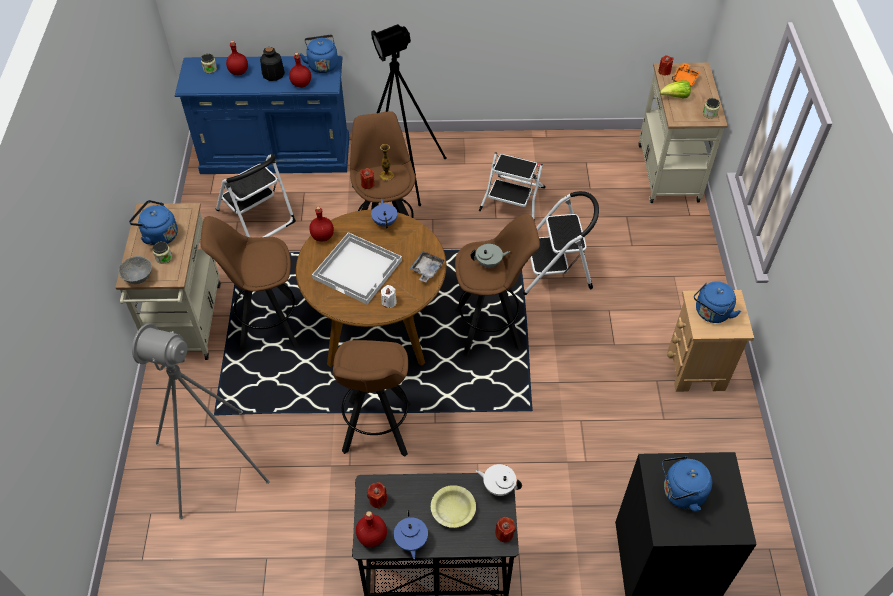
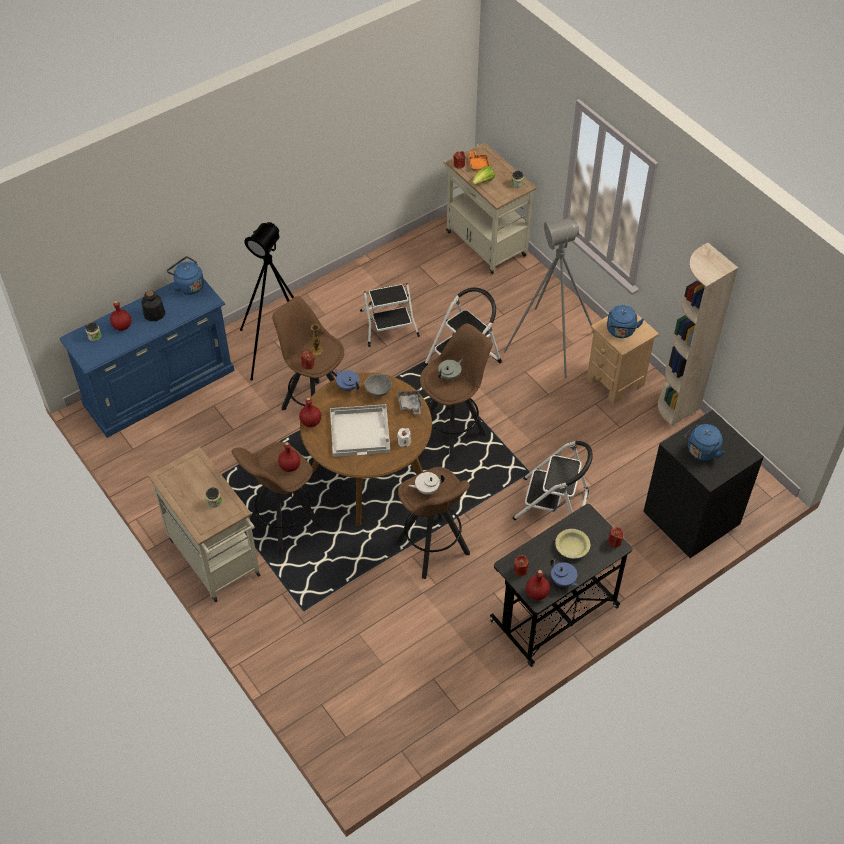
camera: 35 degrees left, 0 degrees up
(139, 277) = (209, 526): grey bowl -> grey bowl (378, 391)
(158, 235) = (192, 488): blue kettle -> none
(211, 463) = (334, 644): grey floor lamp -> grey floor lamp (549, 342)
(257, 217) = (193, 447): step ladder -> step ladder (553, 506)
(301, 84) = (186, 310): red bottle -> red bottle (289, 466)
(498, 486) = (587, 516): white teapot -> white teapot (426, 489)
(740, 433) = (674, 408): none -> beige bookcase

